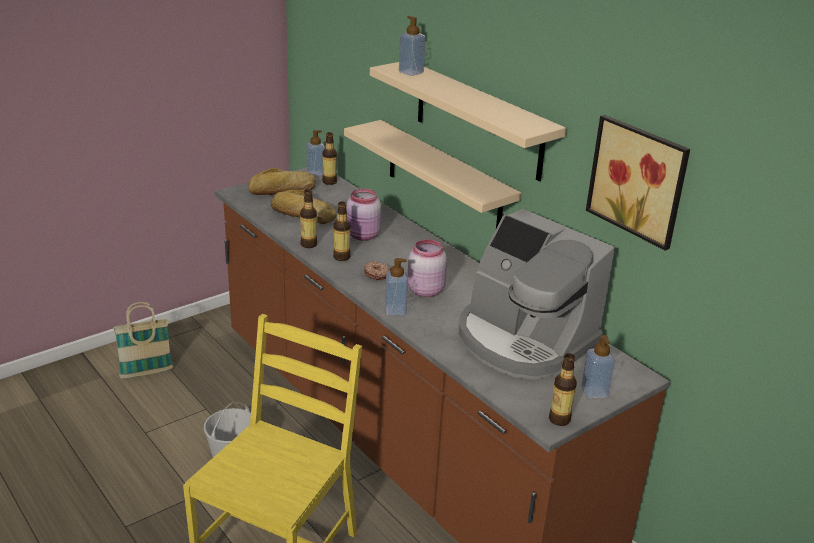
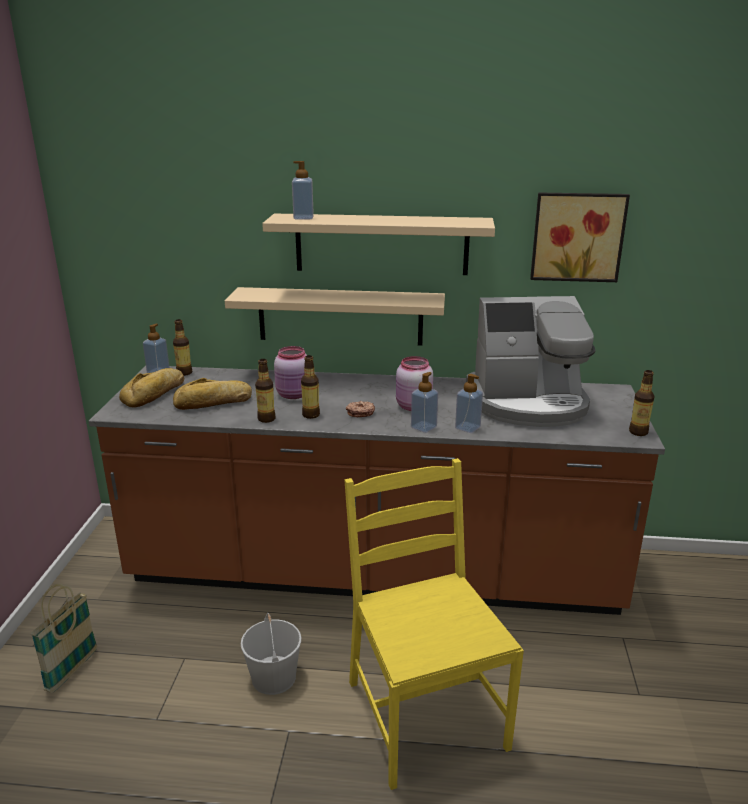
camera: 45 degrees left, 5 degrees down
(594, 391) = (617, 408): soap dispenser -> soap dispenser (467, 428)

